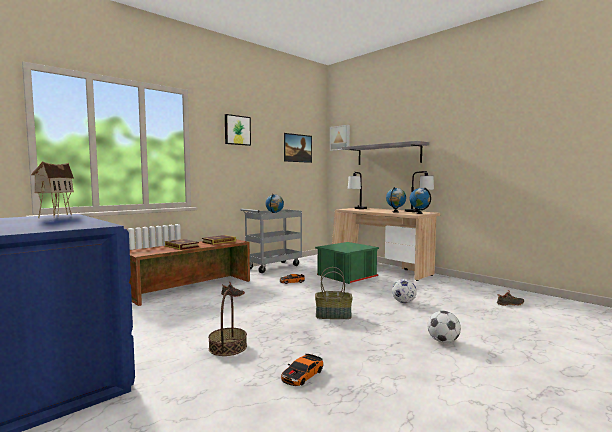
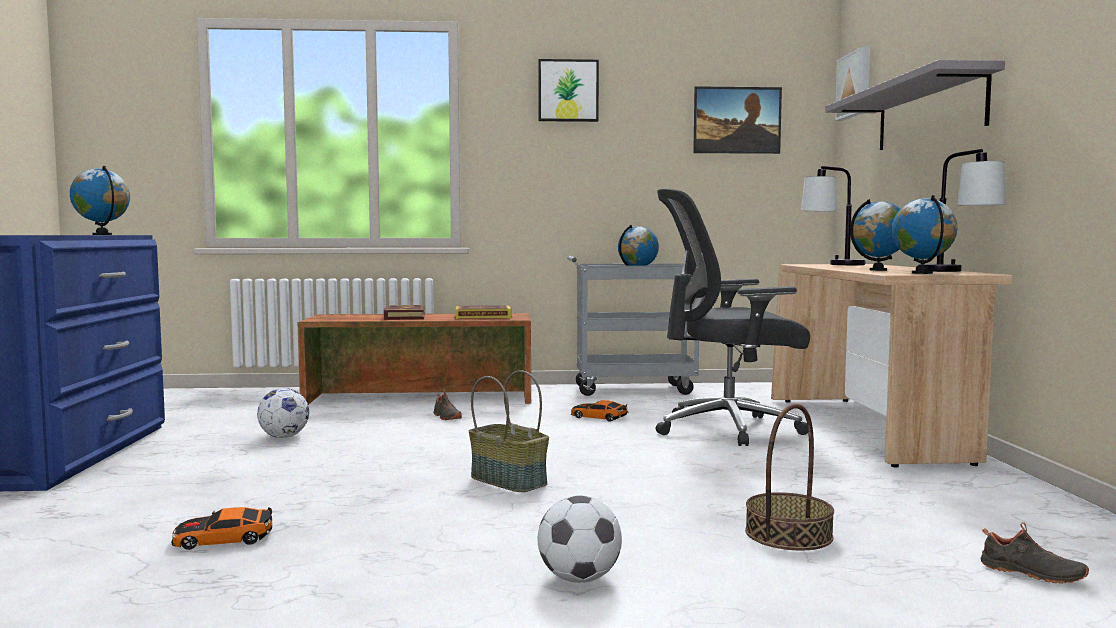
camera: 40 degrees right, 0 degrees up
(55, 216) = (102, 234): toy house -> globe
(228, 347) = (248, 478): basket -> basket (788, 534)
(346, 277) = (730, 429): green storage box -> office chair
(404, 302) = (719, 495): football -> football (284, 437)

